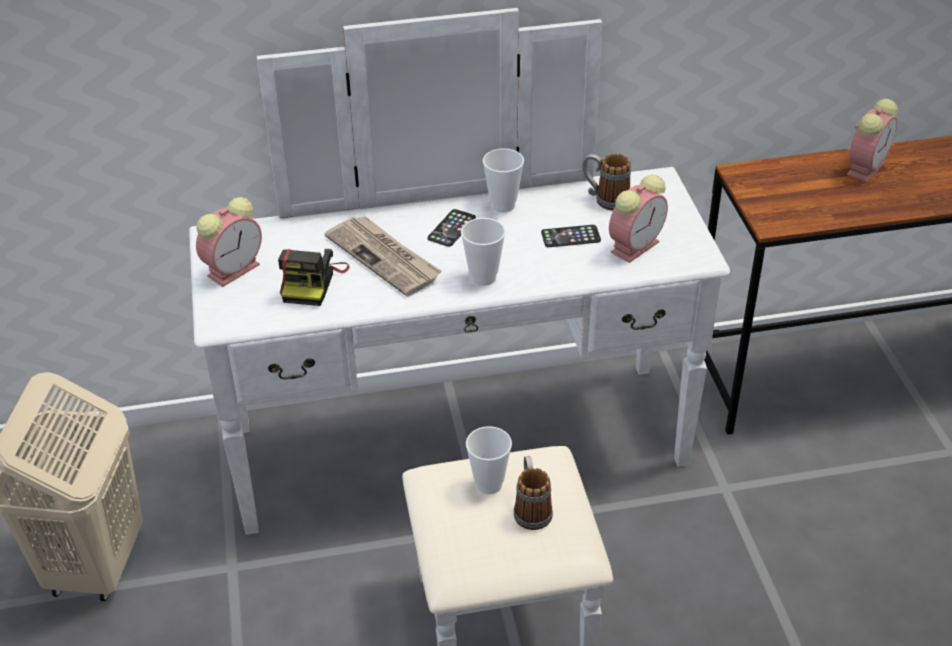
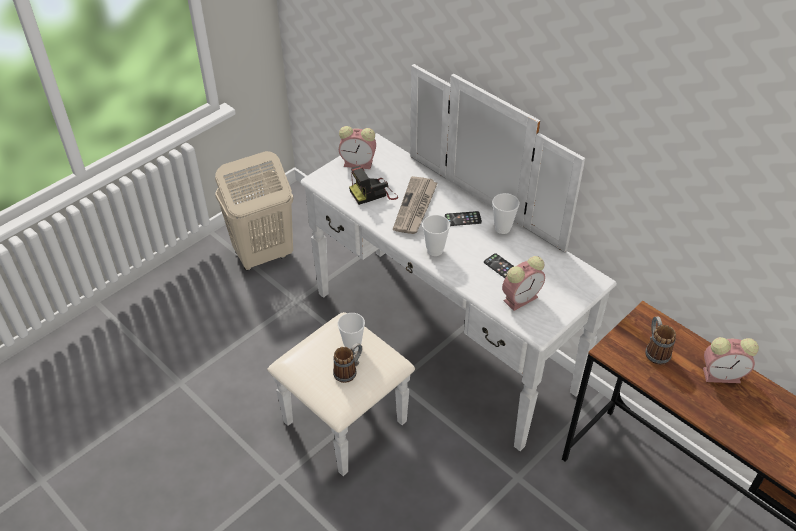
camera: 55 degrees right, 5 degrees up
(605, 199) = (551, 266): mug -> mug (655, 350)
(636, 246) = (521, 298): alarm clock -> alarm clock turned 45 degrees counterclockwise

